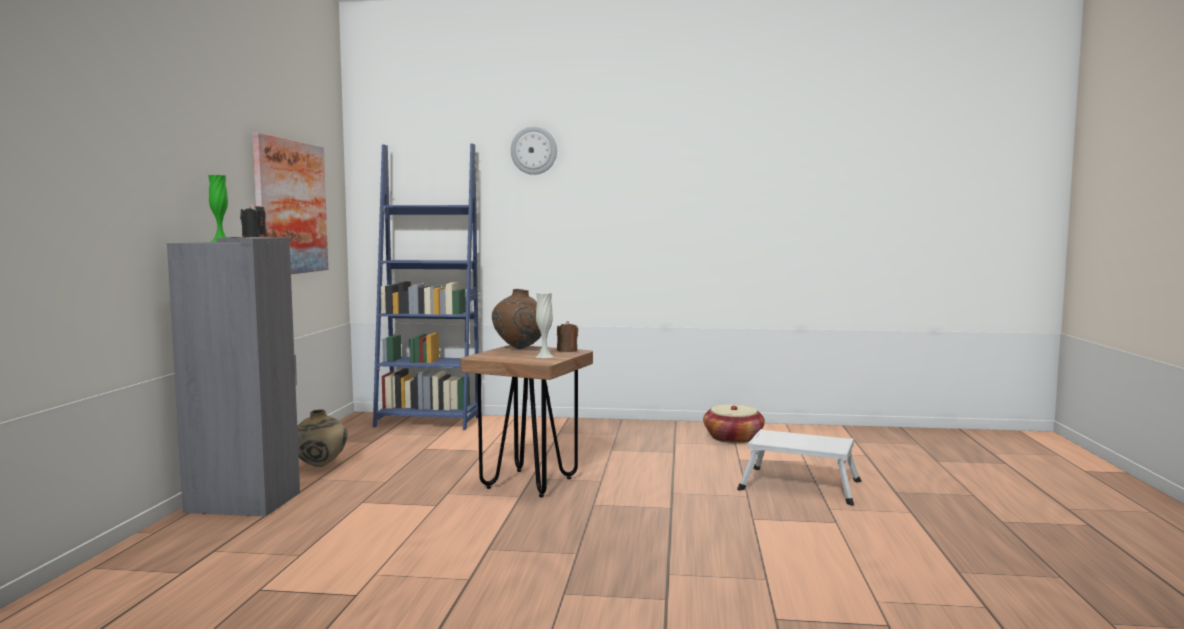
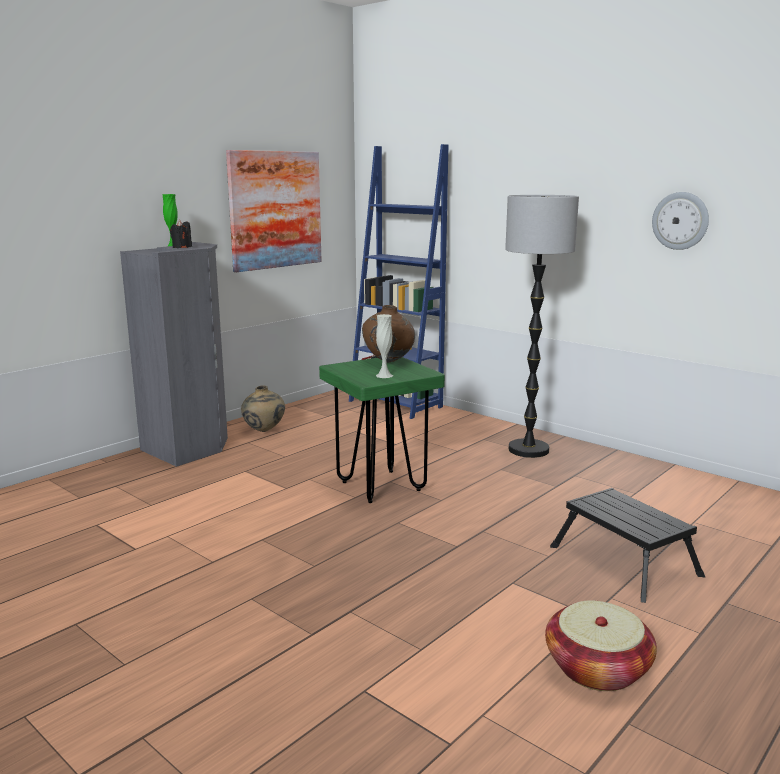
camera: 35 degrees right, 10 degrees up
(529, 483) = (380, 486): brown stool -> green stool
(534, 150) = (500, 150): wall clock -> wall clock (680, 221)
(567, 350) = (420, 371): brown candle -> none
(610, 433) = (528, 450): none -> floor lamp
(733, 438) = (644, 485): basket -> basket (597, 668)
(801, 485) = (625, 561): white step ladder -> black step ladder

